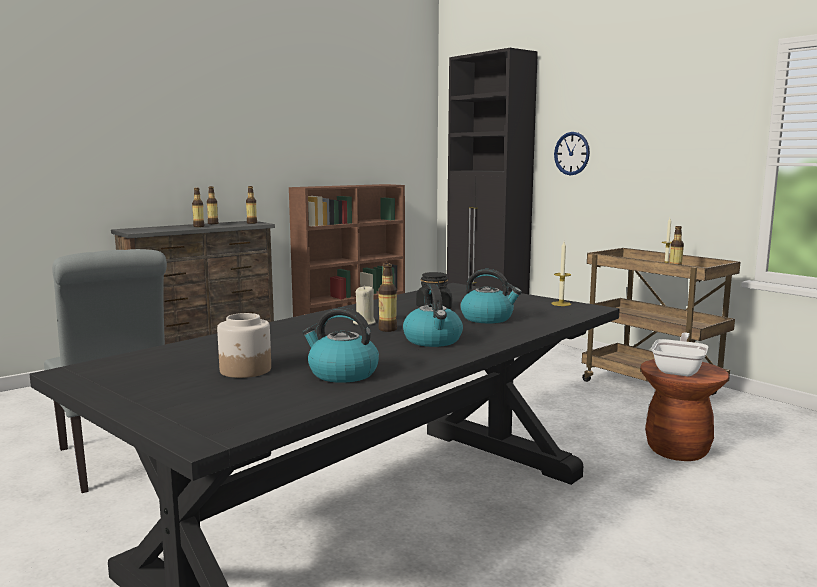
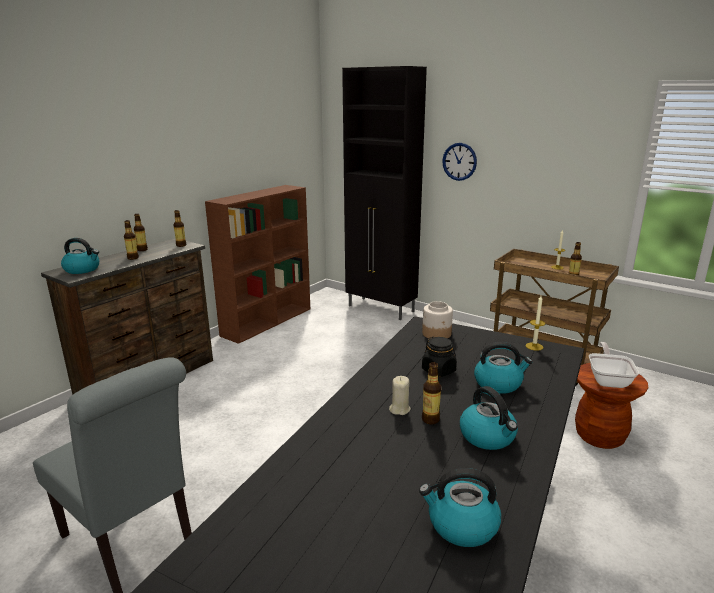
camera: 15 degrees left, 10 degrees up
(147, 229) = (83, 269): none -> kettle
(246, 370) = (363, 537): jar -> jar (437, 334)

